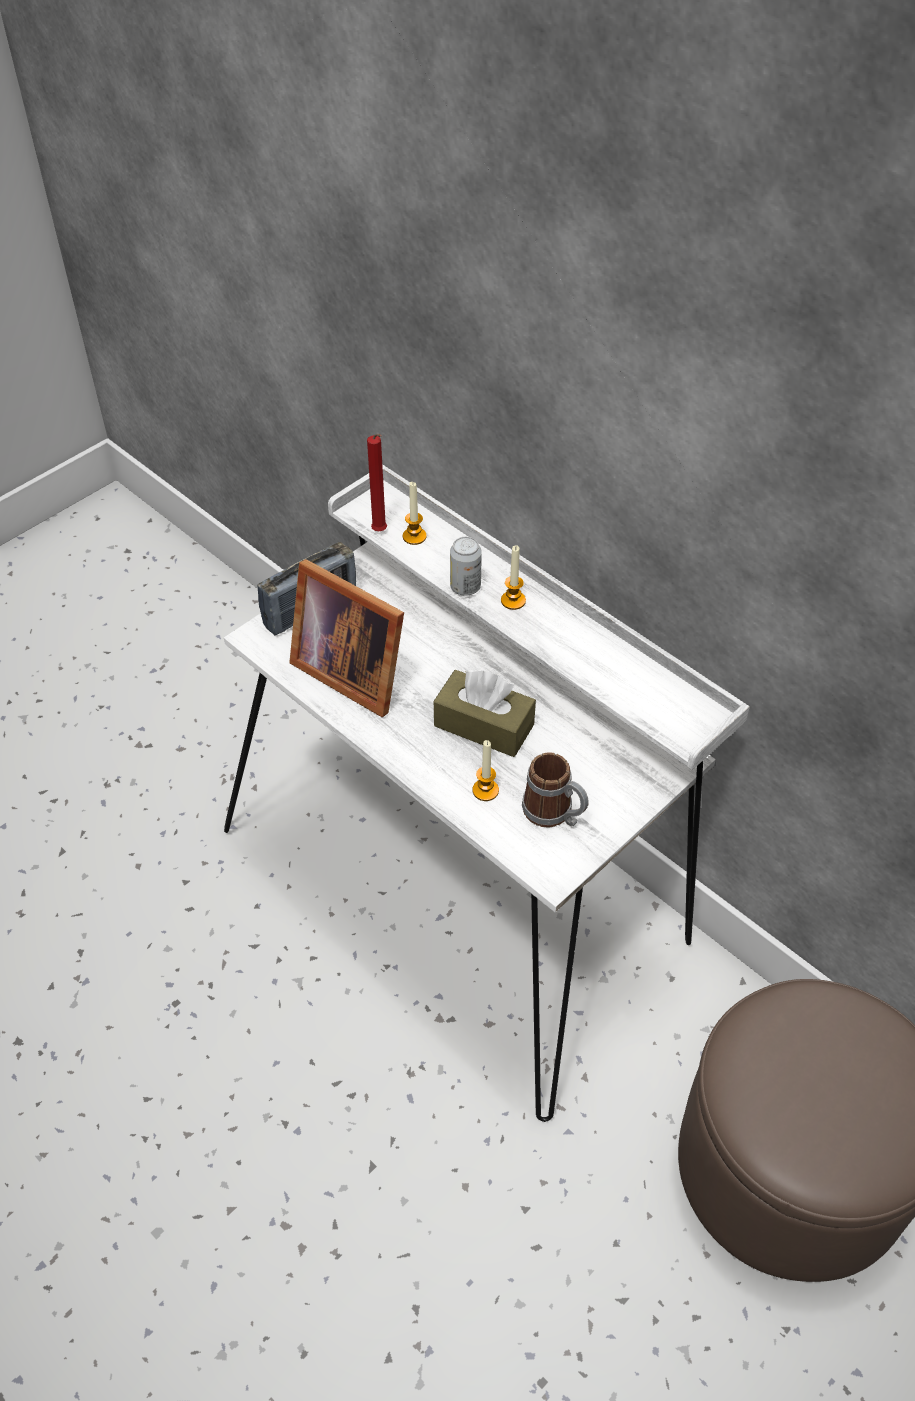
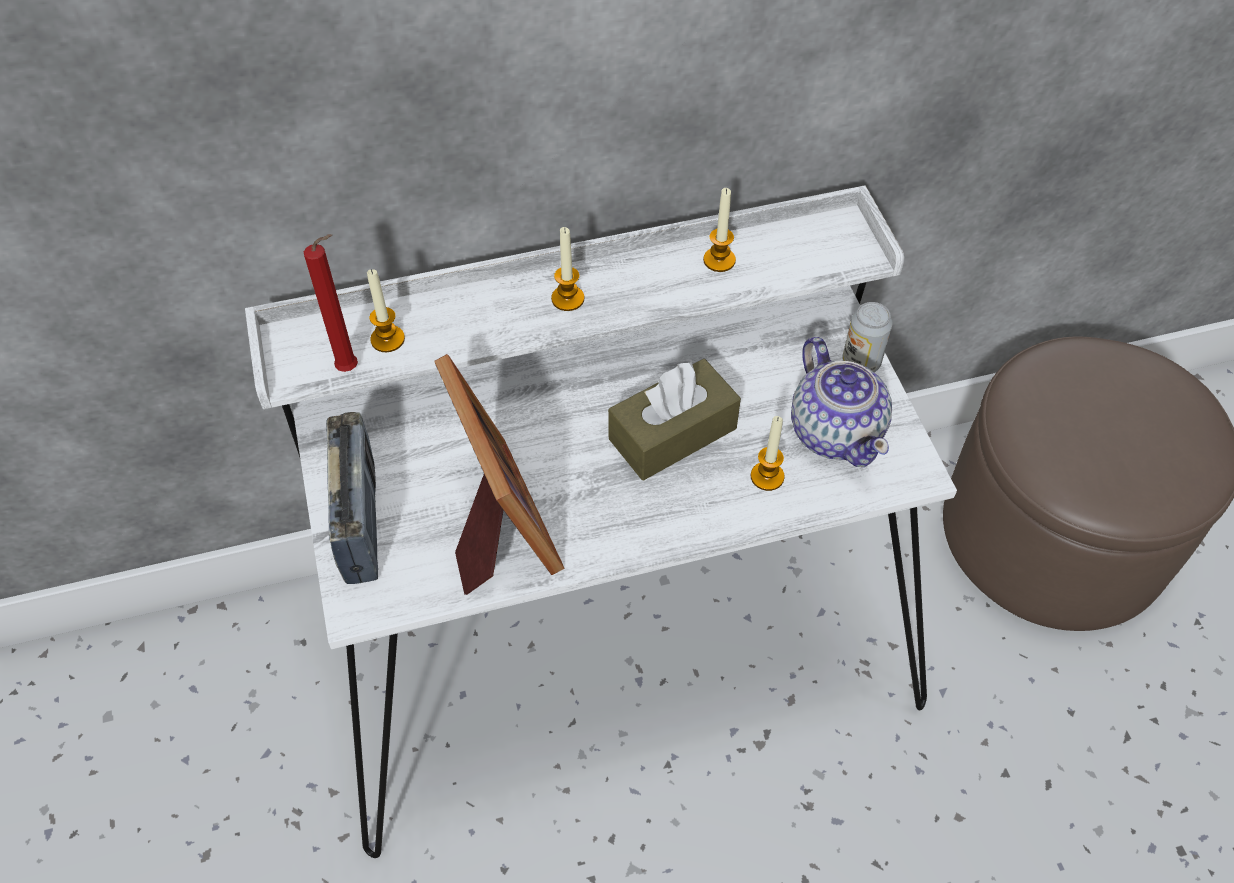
camera: 60 degrees left, 5 degrees up
(350, 670) = (496, 524): picture frame -> picture frame turned 90 degrees counterclockwise
(465, 587) = (512, 330): can -> can (861, 362)
(554, 814) = (836, 431): mug -> teapot
(612, 661) = (719, 260): none -> candle

